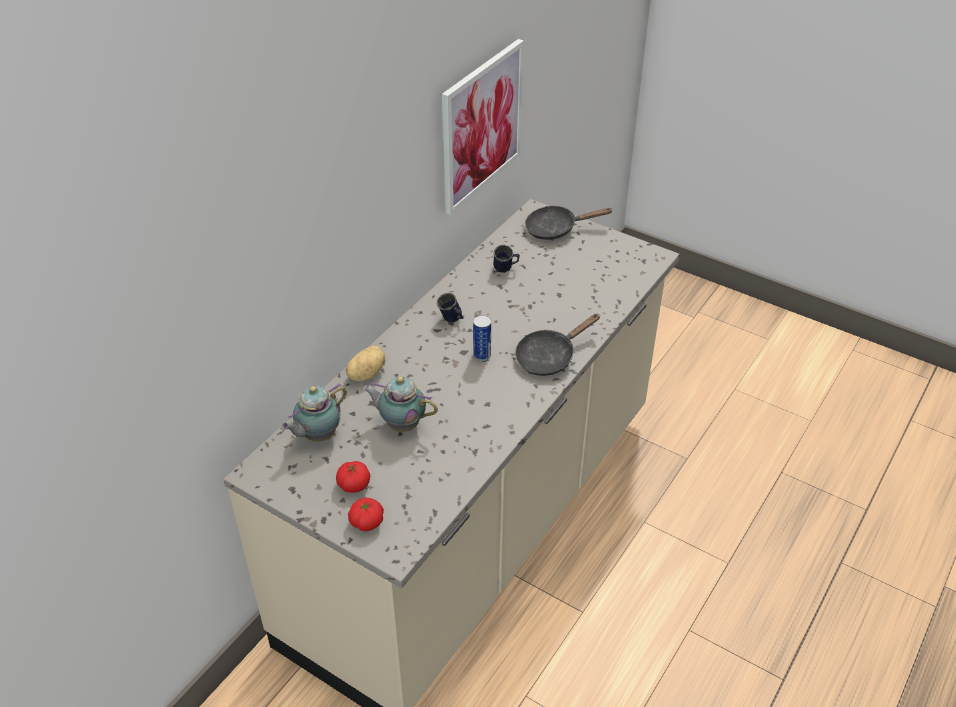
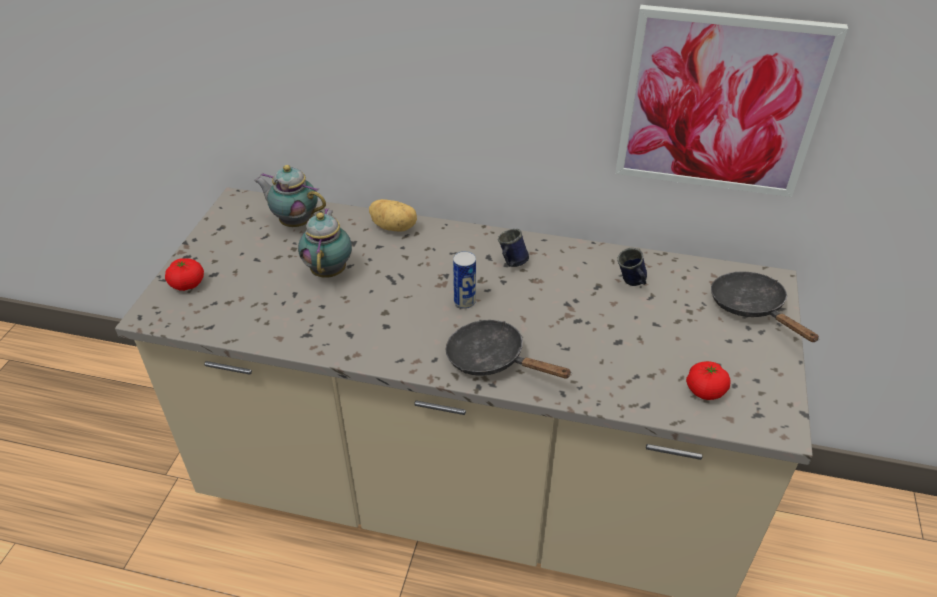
camera: 70 degrees right, 0 degrees up
(354, 484) = (235, 262): tomato -> tomato (705, 390)

